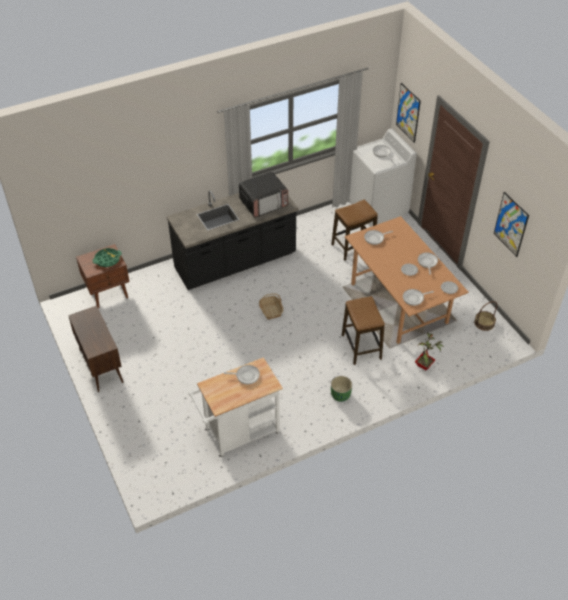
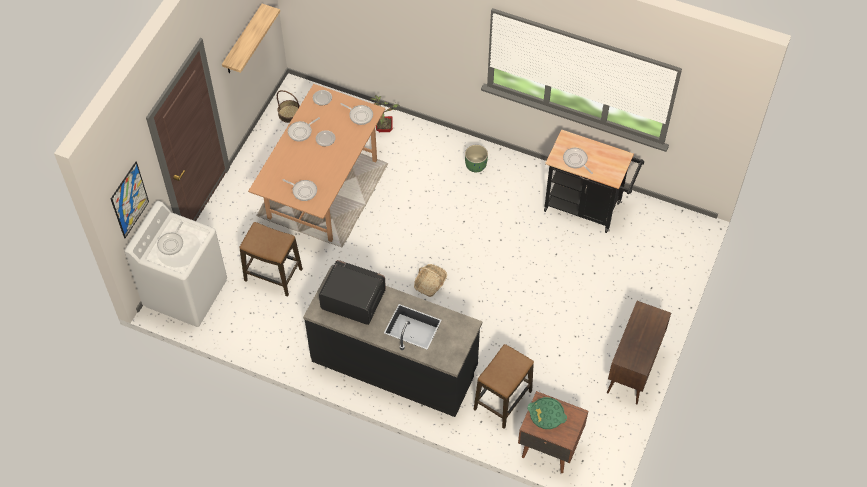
camera: 130 degrees left, 10 degrees up
(238, 434) = (587, 208): white cart -> black cart
(361, 347) = (406, 184): stool -> stool (502, 400)
(511, 224) = (243, 40): picture -> shelf

